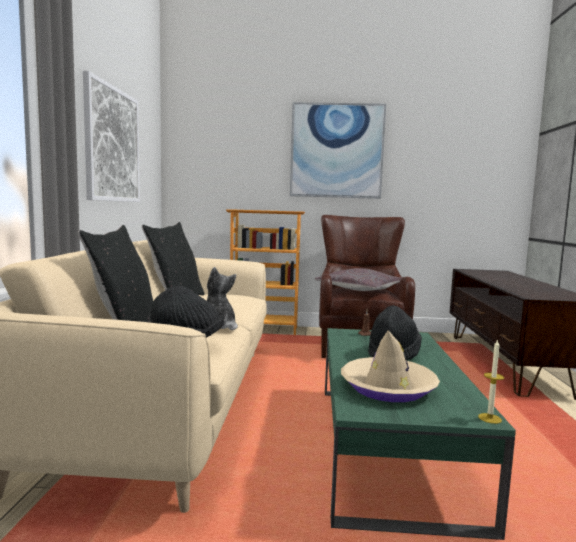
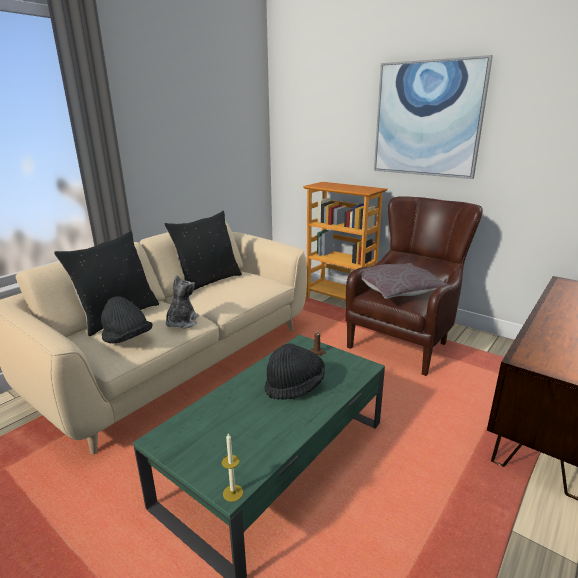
camera: 35 degrees right, 15 degrees up
(112, 145) = (188, 137): picture -> none
(388, 387) = (220, 424): beige hat -> none

